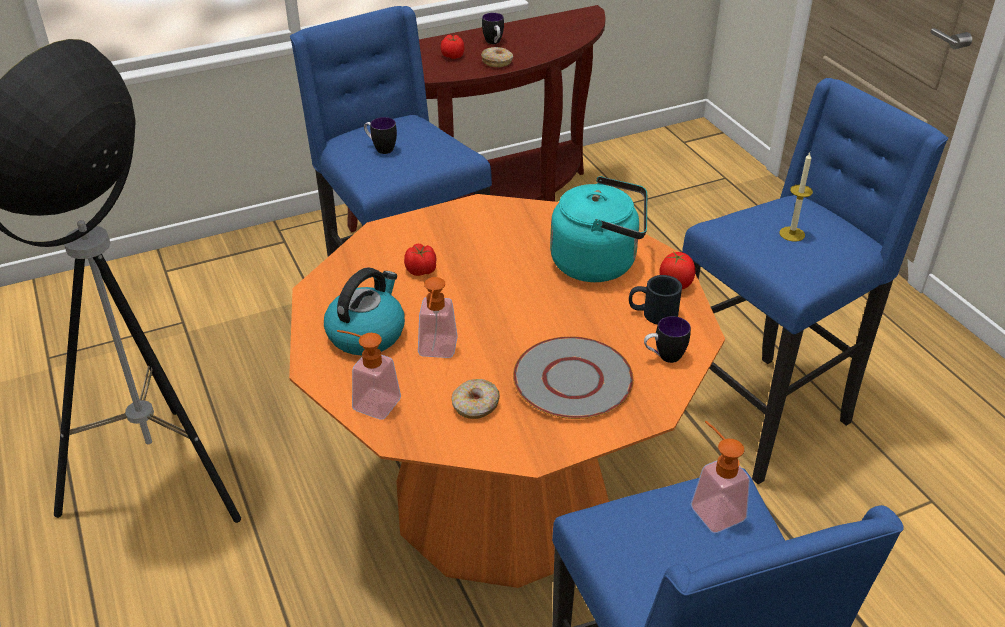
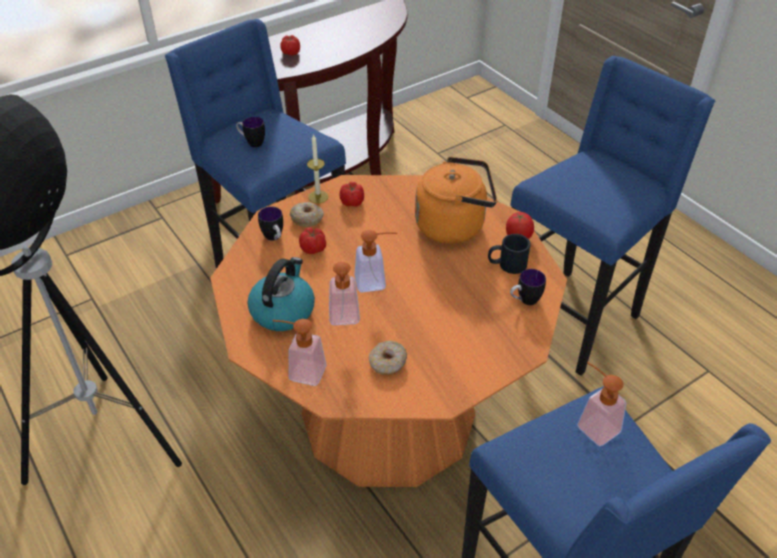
camera: 10 degrees left, 5 degrees up
(482, 225) = (352, 203): none -> tomato
(486, 315) = (376, 282): none -> soap dispenser
(494, 43) = (322, 38): mug -> mug (274, 238)
(497, 62) = (329, 55): donut -> donut (307, 218)
(573, 379) = (459, 329): grey plate -> none
(599, 263) = (454, 225): turquoise kettle -> orange kettle
(792, 234) = (597, 184): candle -> candle (318, 197)

